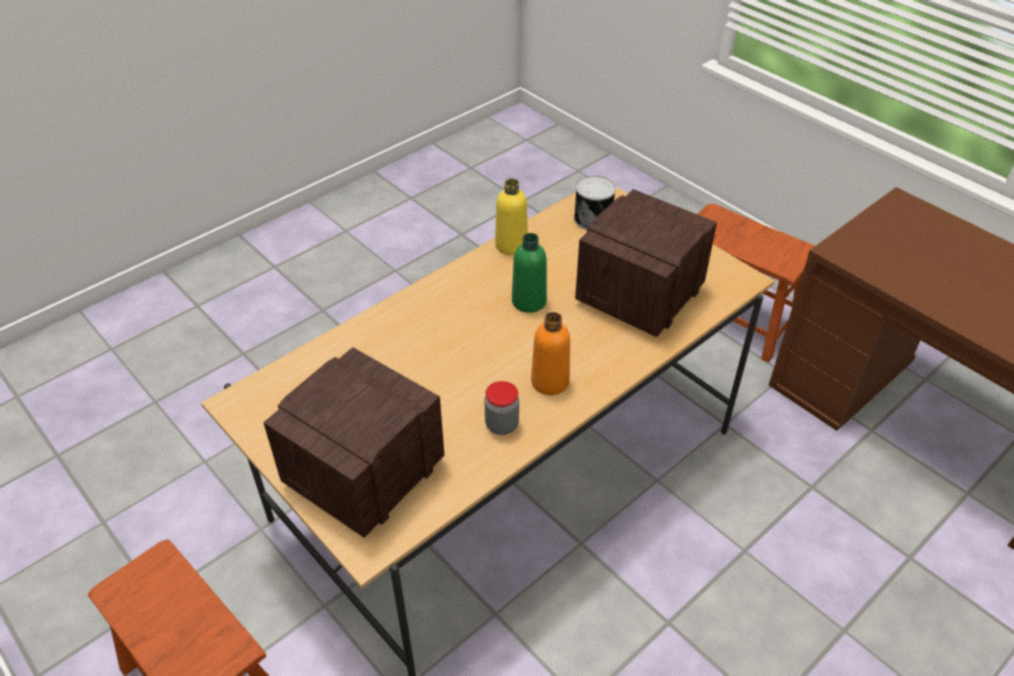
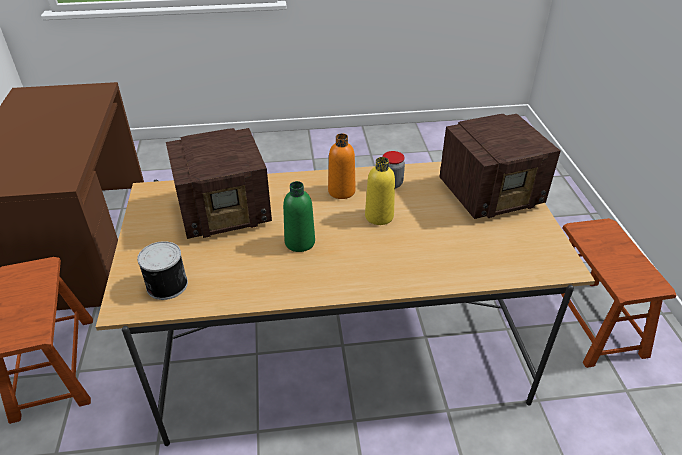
camera: 145 degrees left, 5 degrees down
(511, 245) = (260, 295): yellow bottle -> yellow bottle (379, 216)

